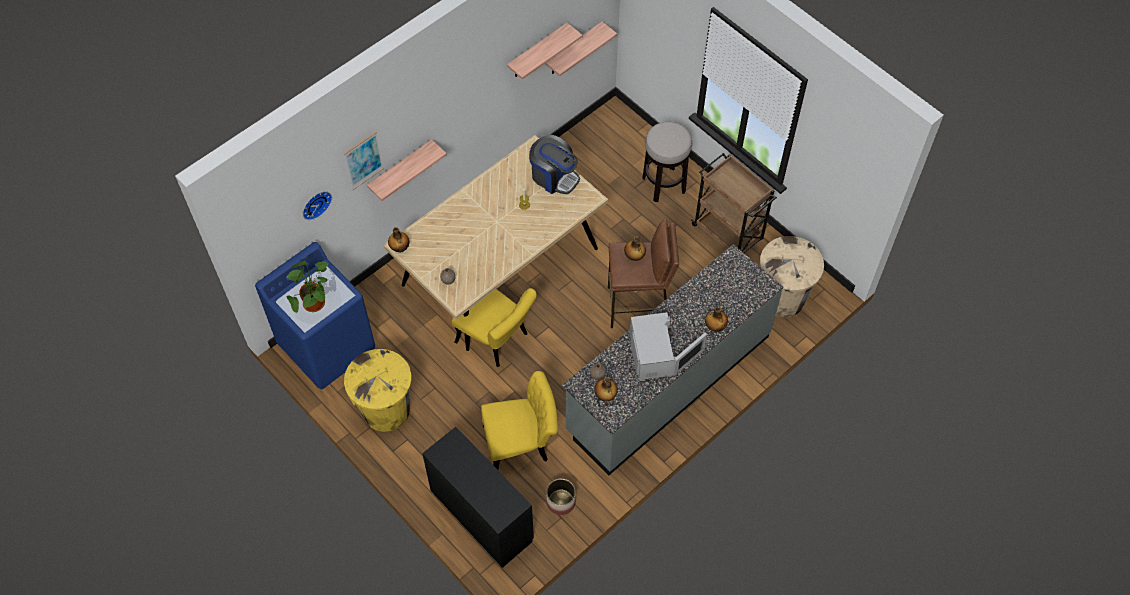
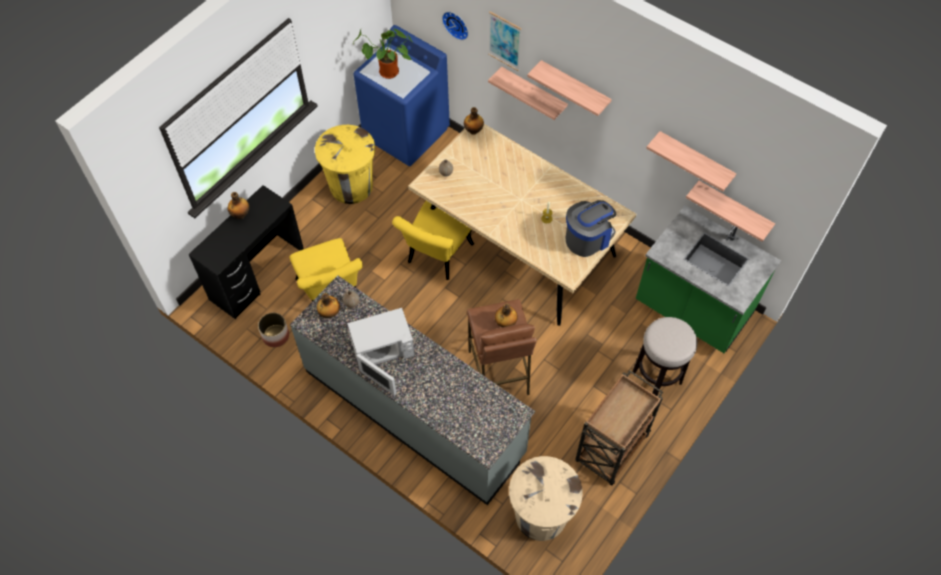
camera: 80 degrees right, 0 degrees up
(433, 120) = (574, 88): none -> shelf
(554, 177) = (588, 238): coffee machine -> coffee machine turned 150 degrees counterclockwise
(601, 143) = (692, 310): none -> green counter
(715, 326) = (425, 403): bottle -> bottle (241, 214)

